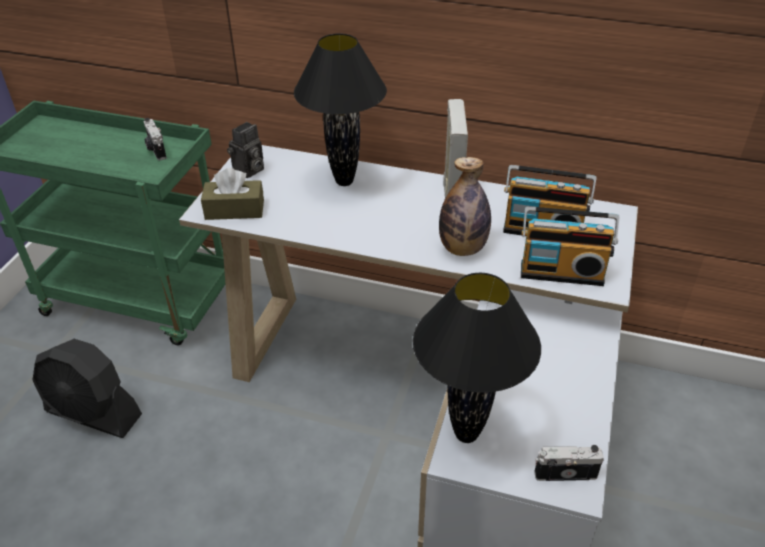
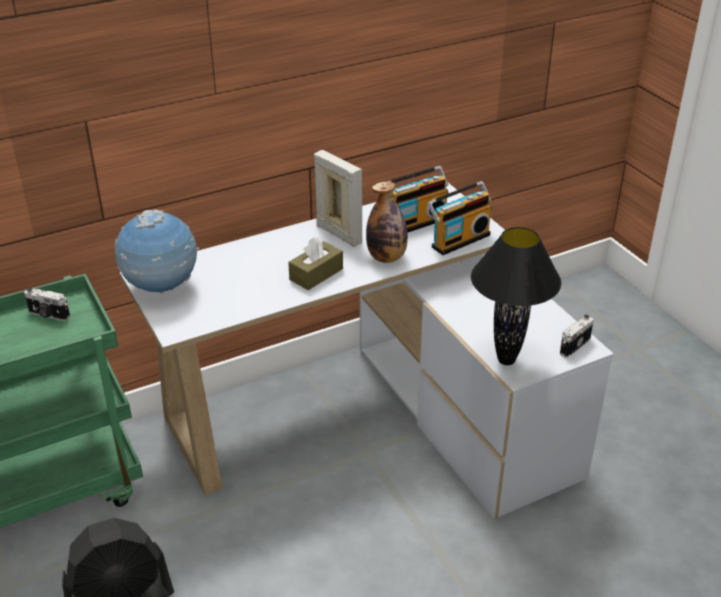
camera: 45 degrees left, 5 degrees down
(234, 210) = (196, 317): brown tissue box -> brown tissue box (316, 274)
(248, 171) = (161, 288): camera -> globe
(344, 181) = (246, 258): black table lamp -> none

